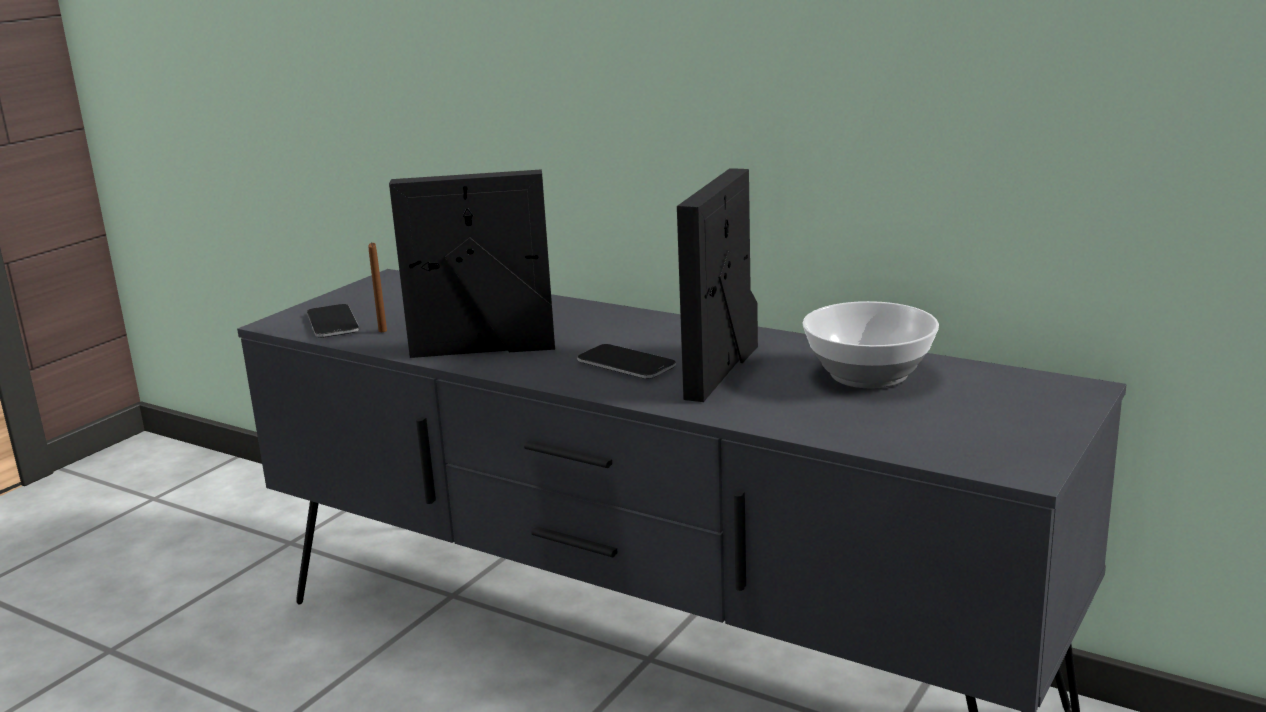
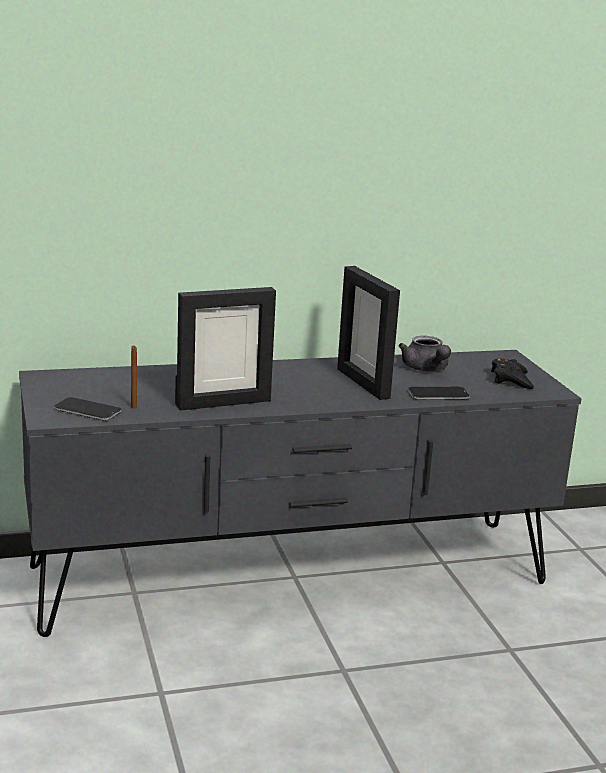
camera: 50 degrees left, 0 degrees up
(482, 350) = (223, 402): picture frame -> picture frame turned 150 degrees counterclockwise
(626, 364) = (313, 390): phone -> phone (438, 395)
(870, 376) = (426, 369): bowl -> grey teapot
(984, 427) = (510, 379): none -> black game controller

